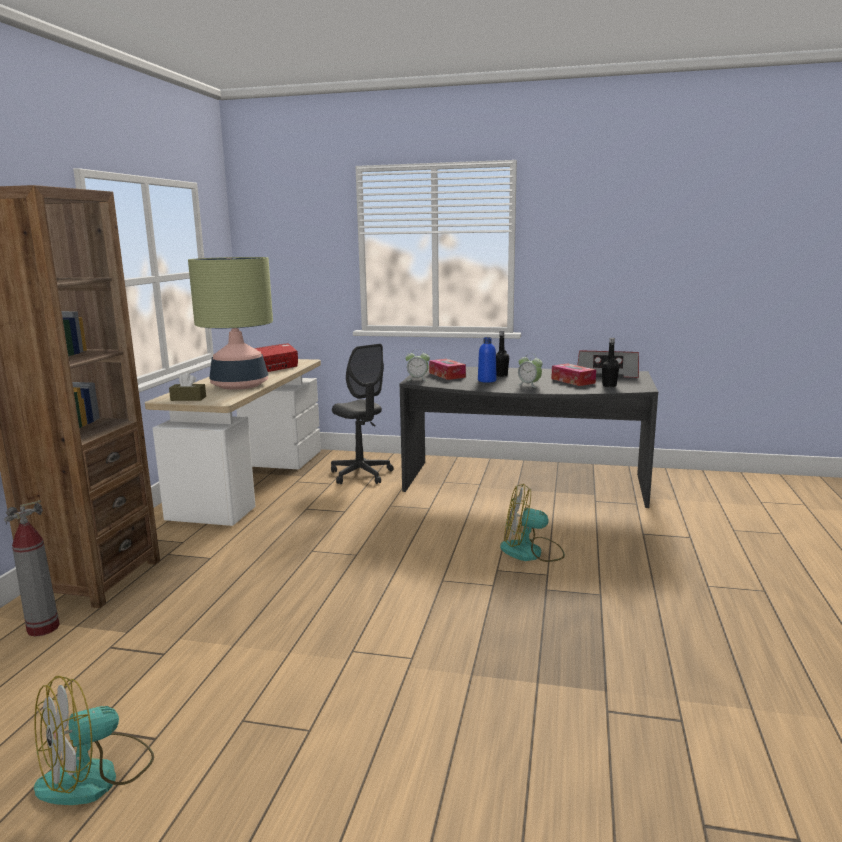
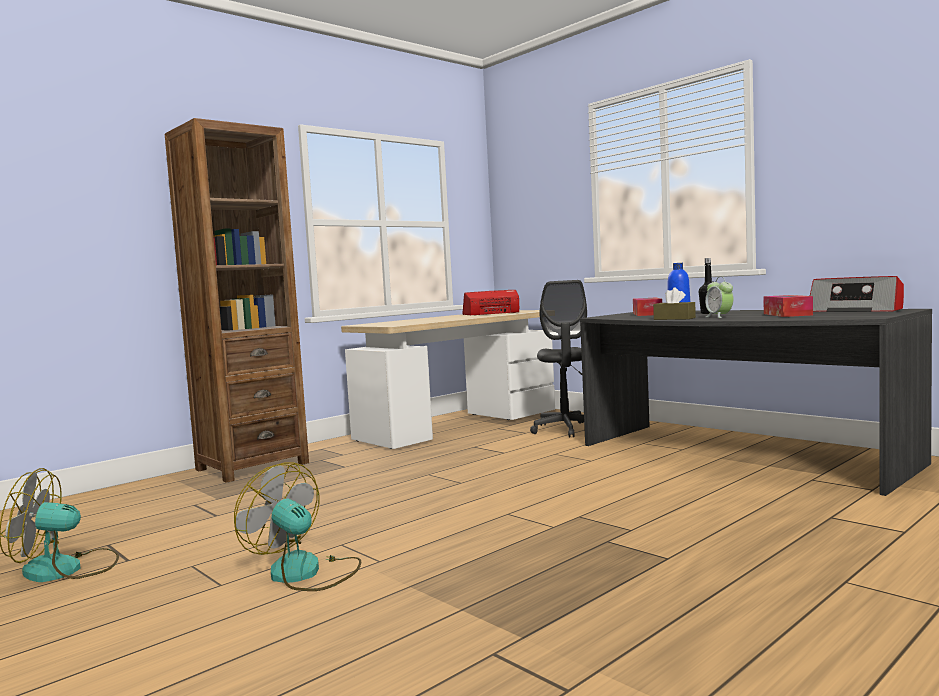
camera: 35 degrees right, 10 degrees down
(43, 628) = (177, 487): fire extinguisher -> none
(188, 398) = (375, 324): brown tissue box -> brown tissue box (674, 318)
(240, 385) = (436, 319): table lamp -> none
(417, 379) = (606, 316): alarm clock -> none
(531, 552) = (644, 509): fan -> fan (305, 573)
(609, 386) = (825, 316): black bottle -> none

